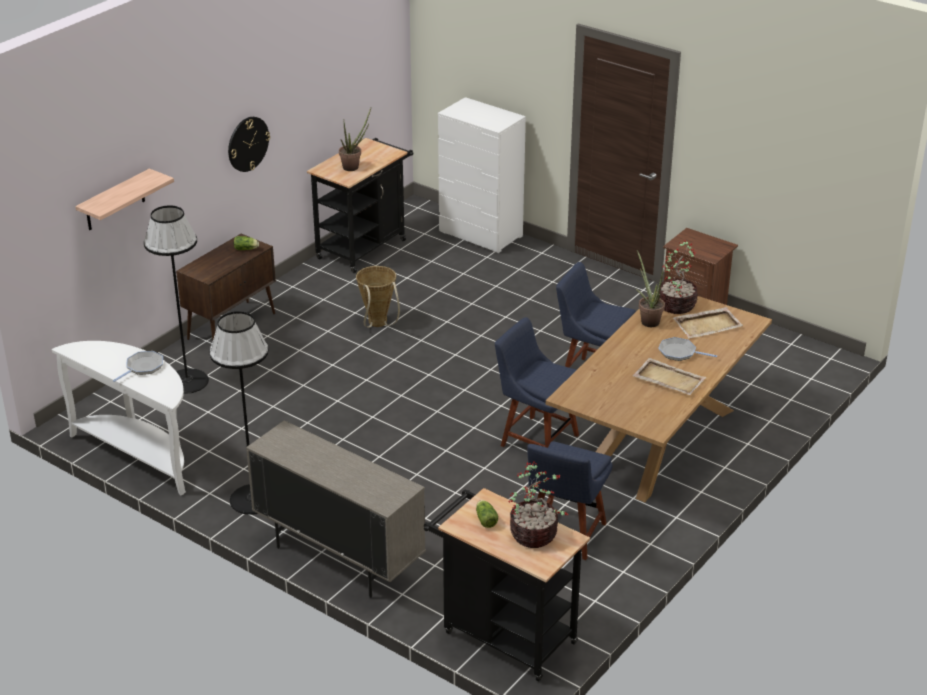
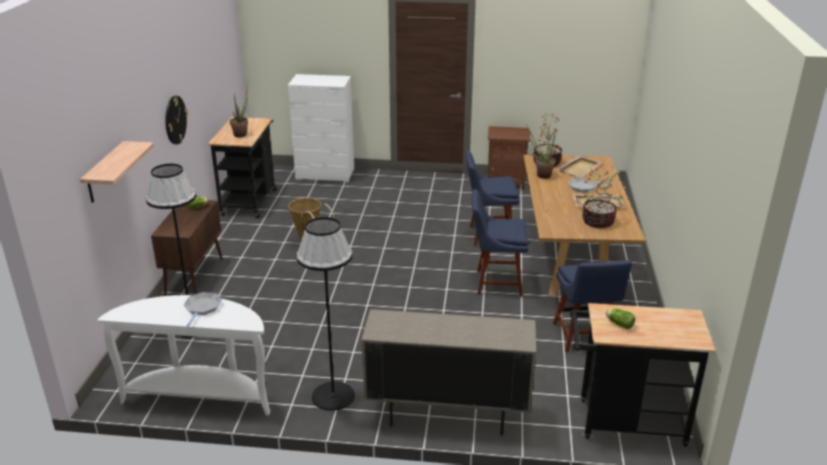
camera: 30 degrees left, 5 degrees down
(535, 534) = (665, 322): potted plant -> potted plant (599, 221)

